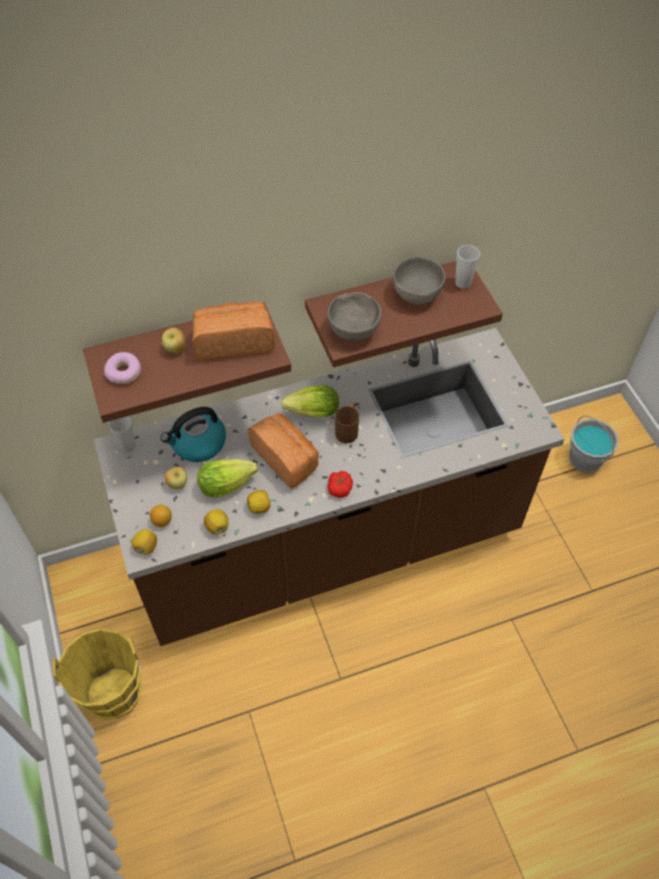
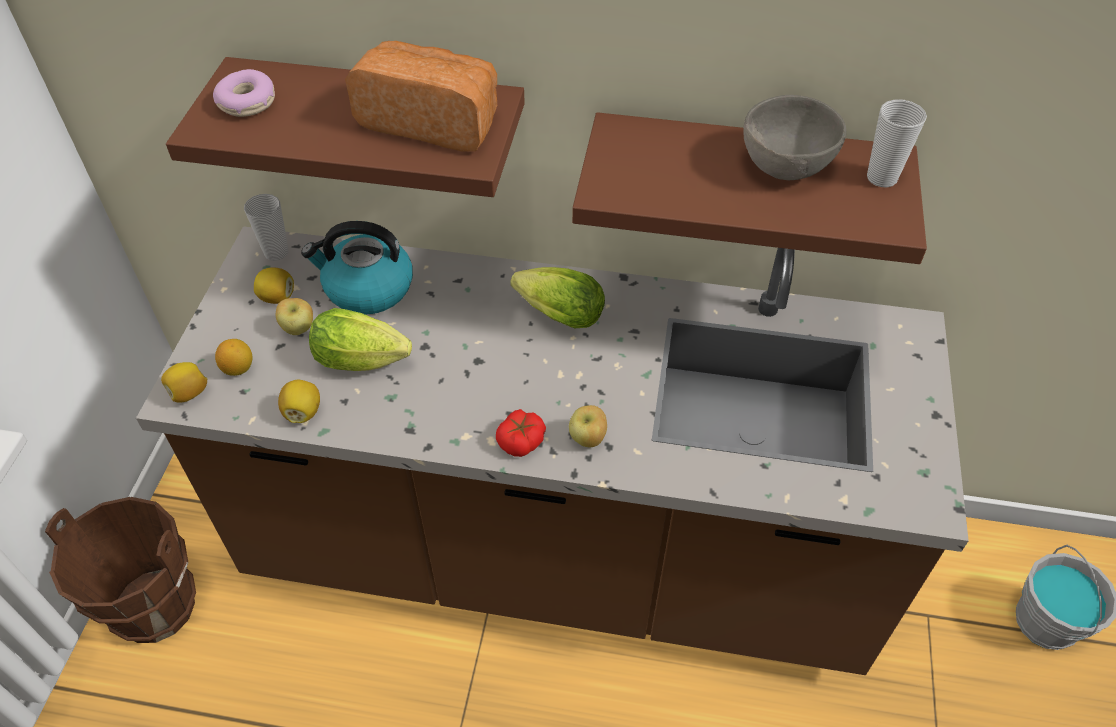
camera: 30 degrees right, 5 degrees down
(114, 694) = (155, 608): yellow bucket -> brown bucket
(175, 349) = (343, 100): apple -> apple (588, 439)
(259, 507) = (382, 413): lemon -> lemon (277, 297)
(286, 458) = (473, 361): bread -> none
(348, 430) = (594, 362): brown mug -> none
(354, 330) = (640, 179): grey bowl -> none

